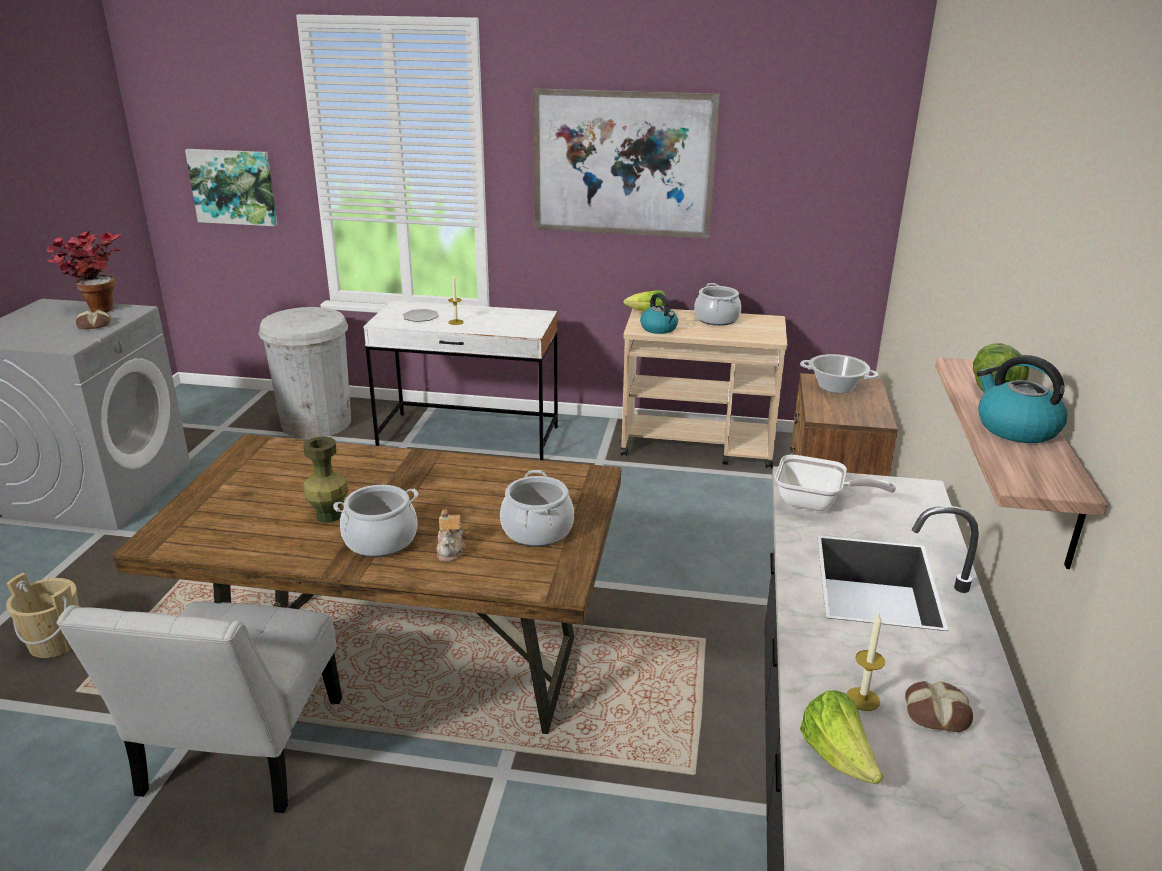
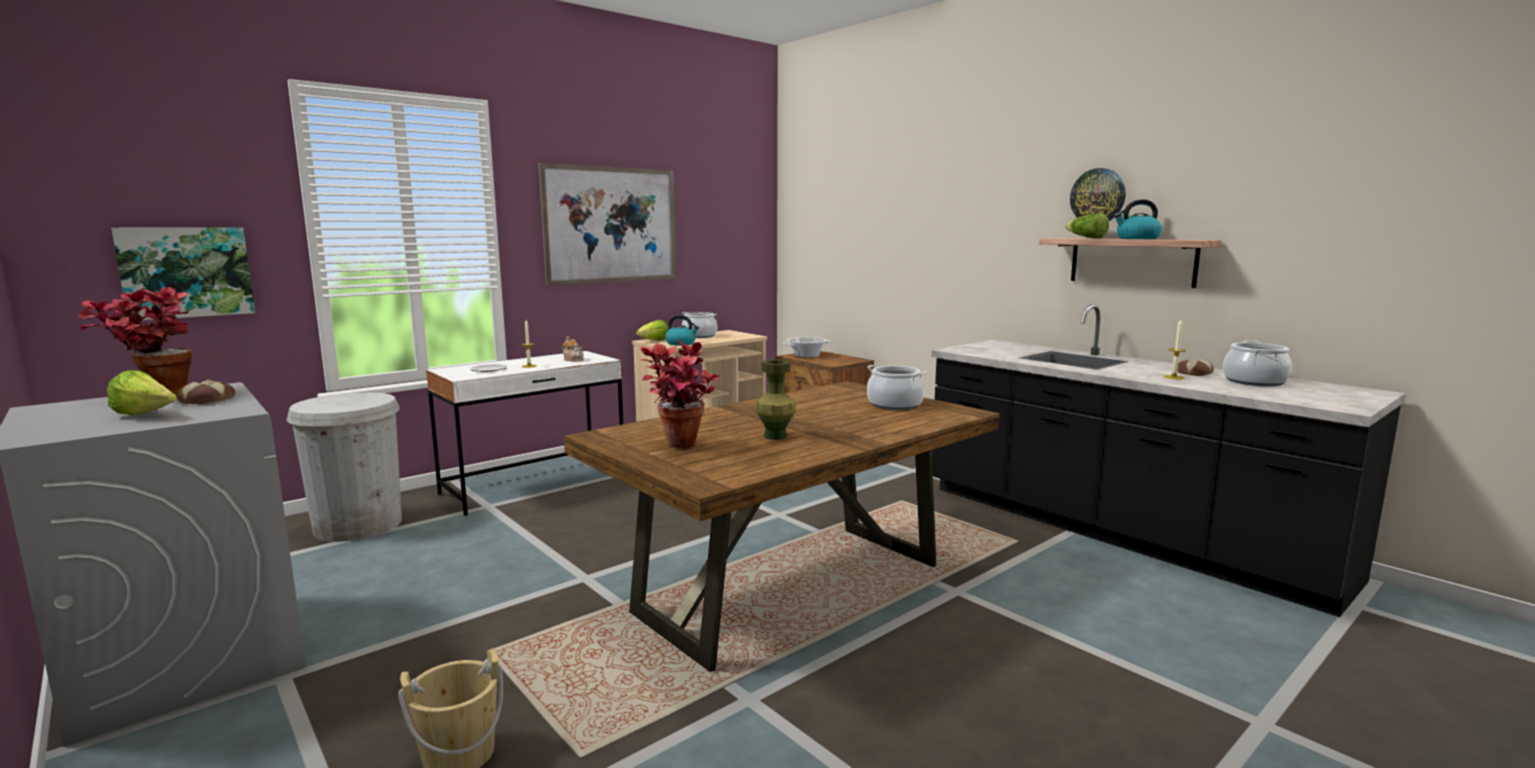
camera: 50 degrees left, 15 degrees down
(238, 754) = (812, 685): white chair -> none
(247, 491) = (680, 448): none -> potted plant
(380, 540) = (841, 432): cooking pot -> cooking pot (1254, 381)
(451, 549) = (885, 421): teapot -> teapot (573, 360)
(816, 503) = (984, 352): frying pan -> none
(838, 758) = (1218, 387): lettuce -> lettuce (147, 415)
(1051, 313) = (1098, 196): none -> wall clock

